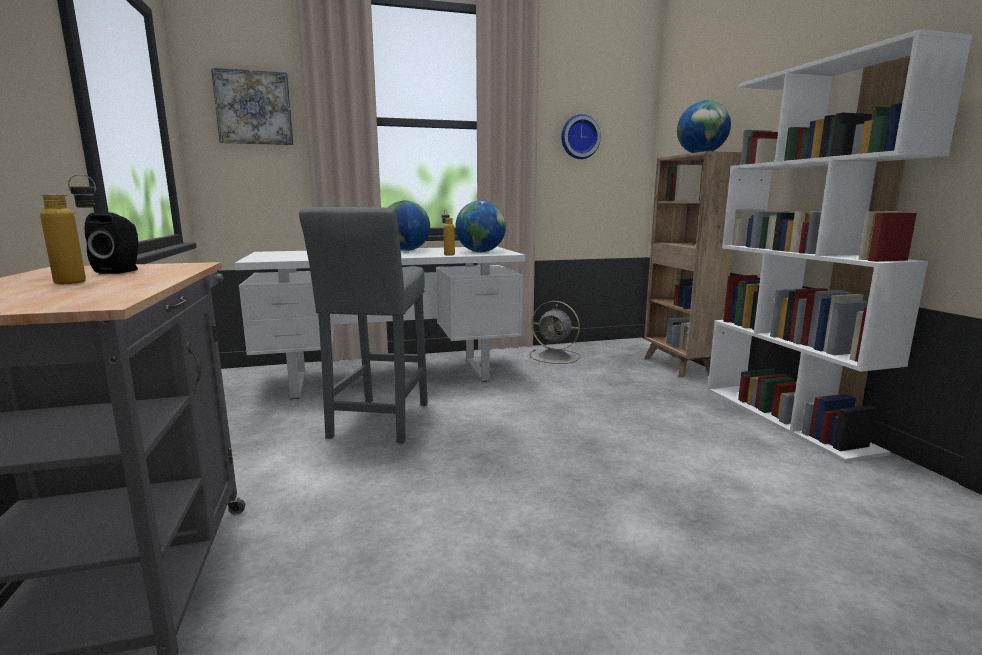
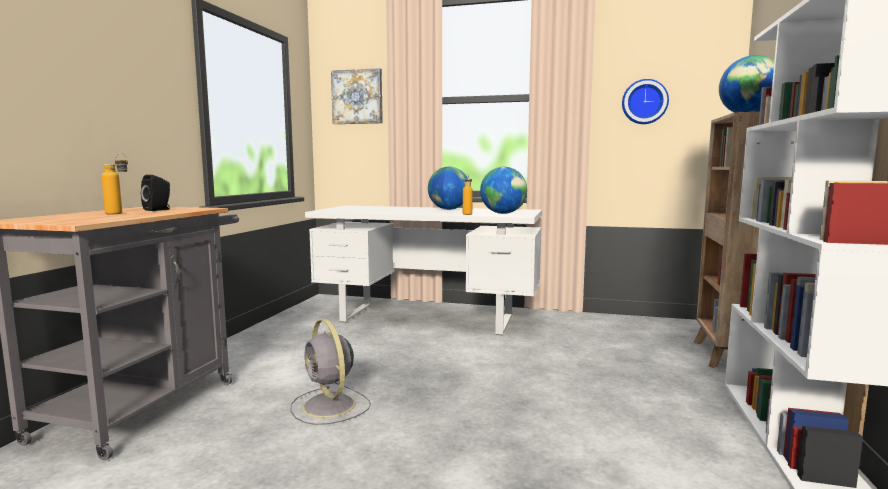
camera: 30 degrees right, 5 degrees down
(379, 423) = (375, 349): grey stool -> none
(555, 356) = (596, 325): grey fan -> grey fan (330, 406)

